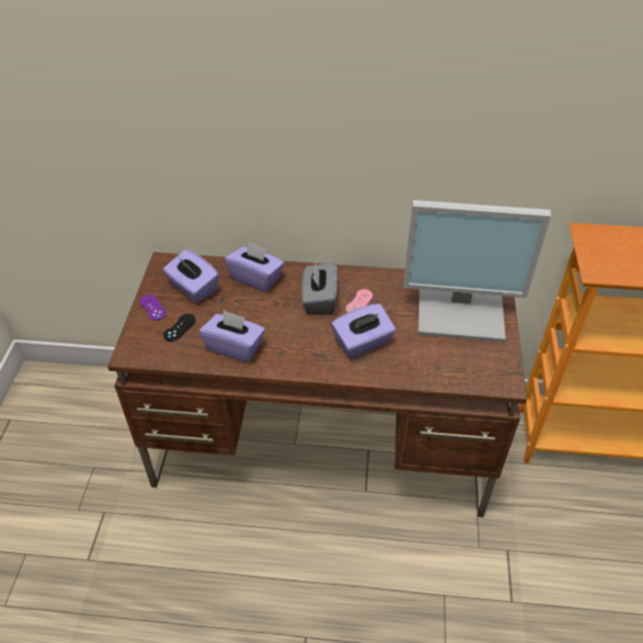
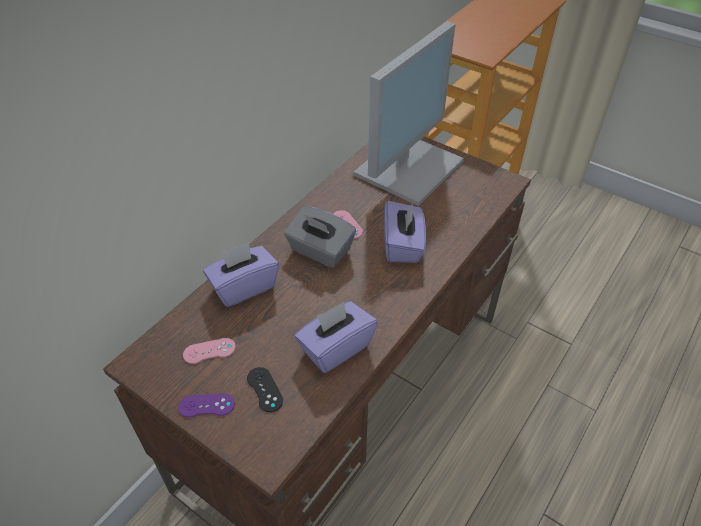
camera: 60 degrees left, 0 degrees up
(193, 288) = (209, 351): purple tissue box -> pink game controller

